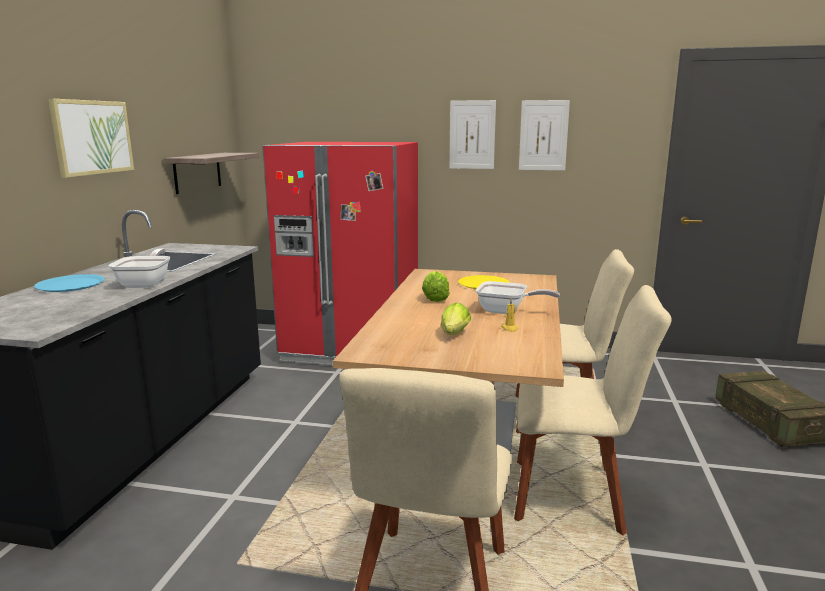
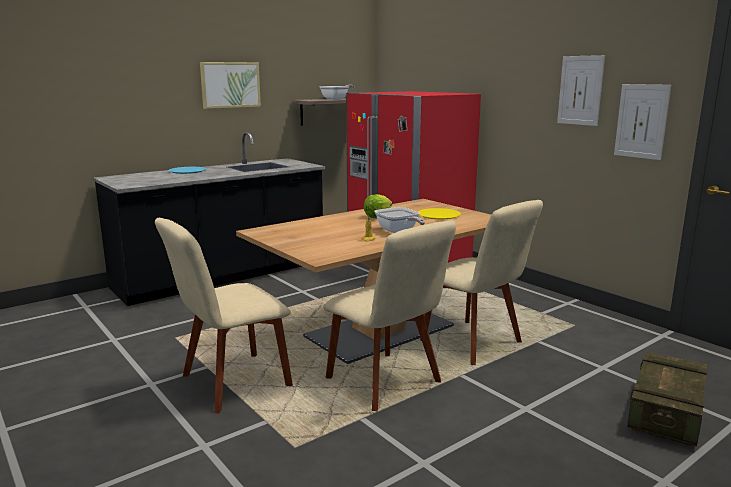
camera: 40 degrees right, 0 degrees up
(146, 283) = (216, 175): frying pan -> frying pan (337, 99)
(454, 335) = (326, 235): lettuce -> none
(472, 135) = (523, 88): picture -> picture (641, 121)

